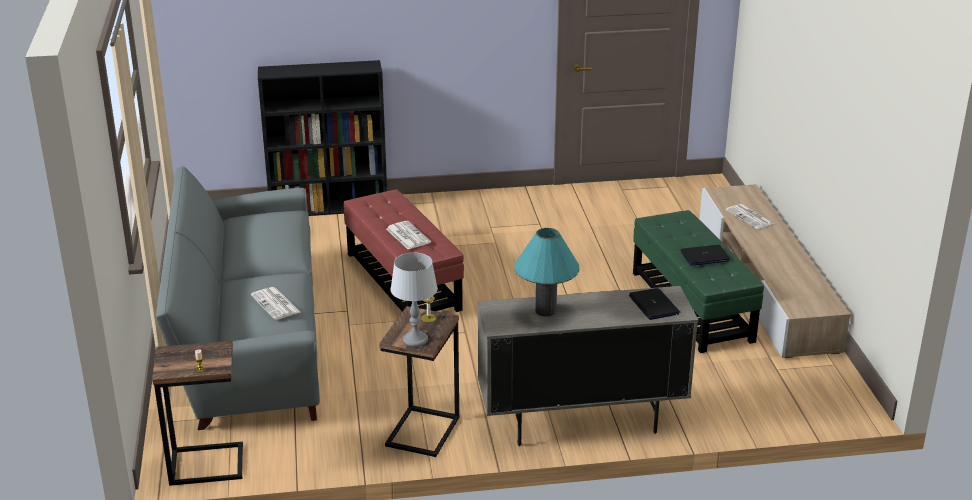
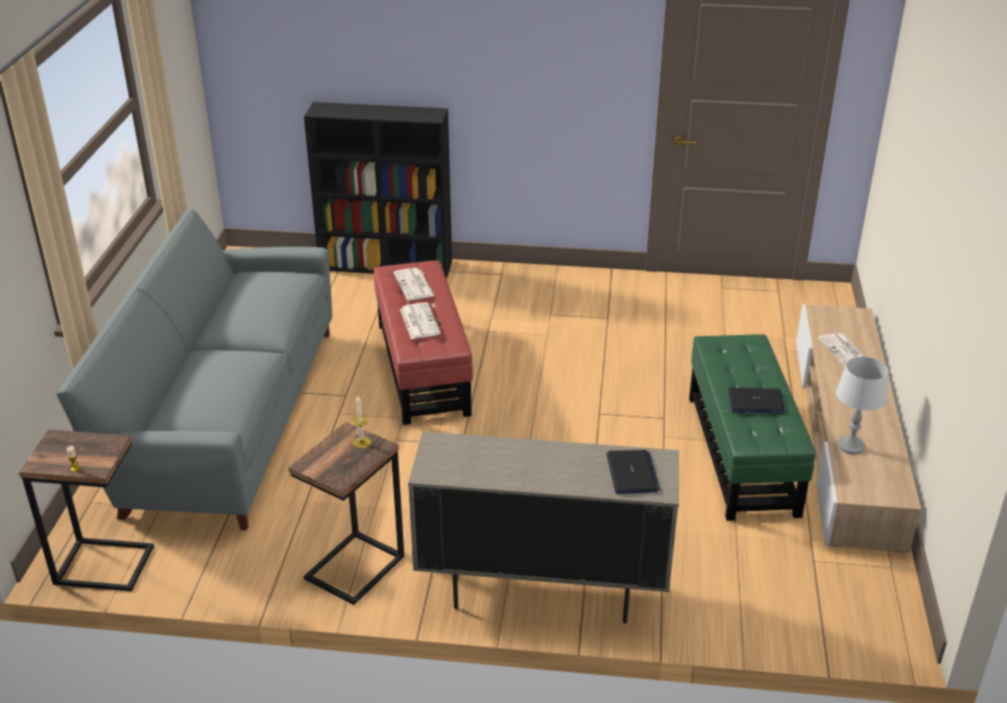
camera: 15 degrees right, 5 degrees up
(276, 304) = (222, 390): newspaper -> newspaper (414, 285)
(415, 340) = (330, 470): grey table lamp -> grey table lamp (850, 446)
(545, 310) = (495, 458): turquoise table lamp -> none

